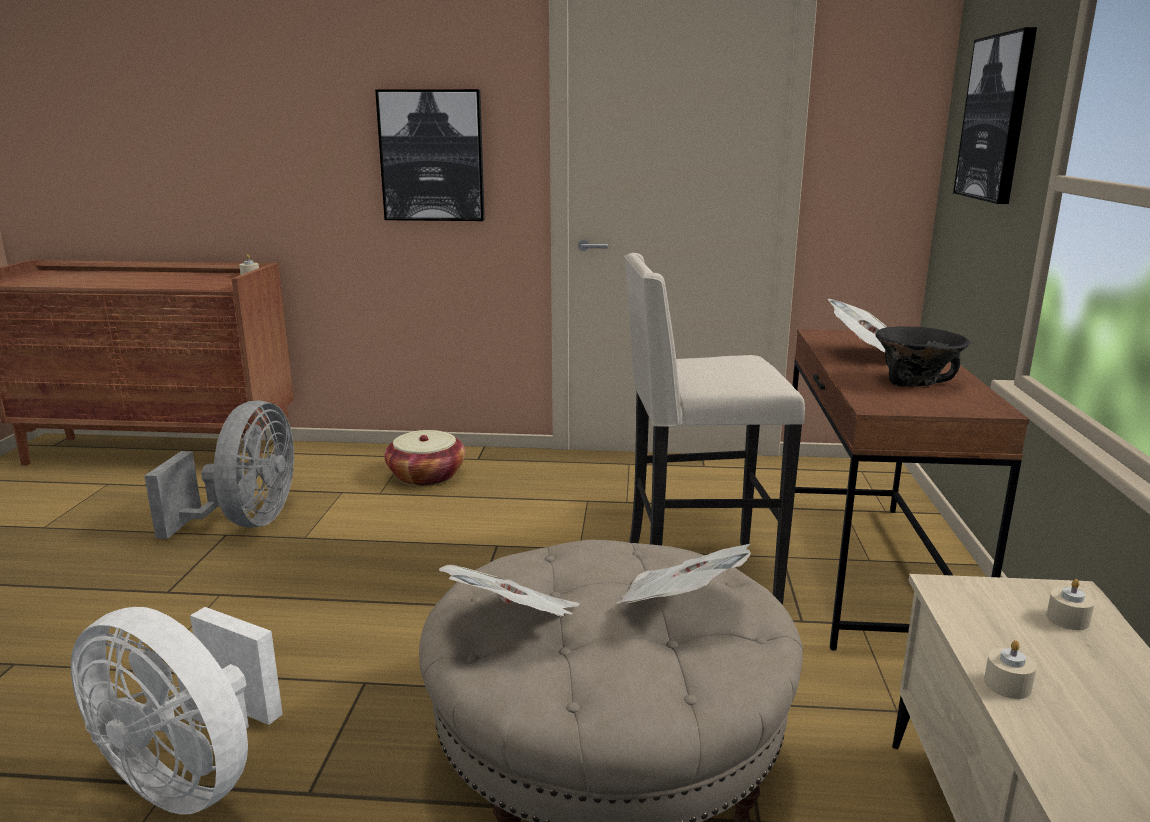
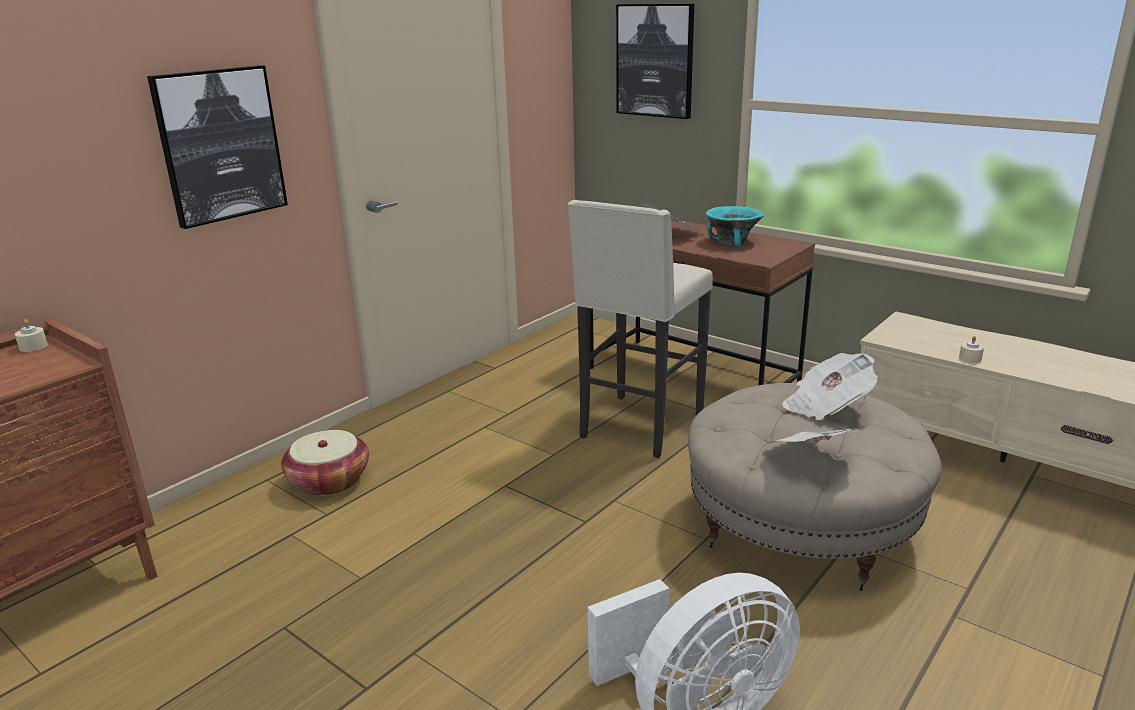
camera: 55 degrees left, 5 degrees up
(246, 522) = (273, 608): grey fan -> none
(915, 382) = (733, 242): black bowl -> turquoise bowl
(1067, 619) = (925, 328): beige candle -> none

